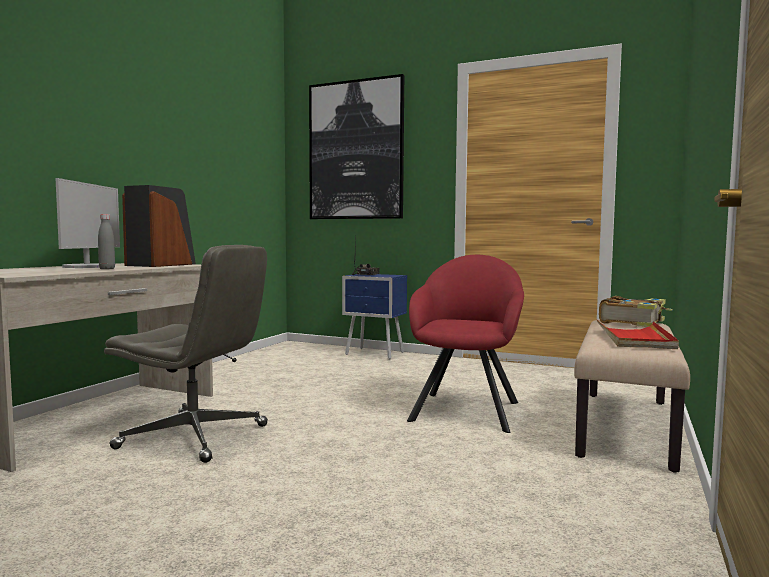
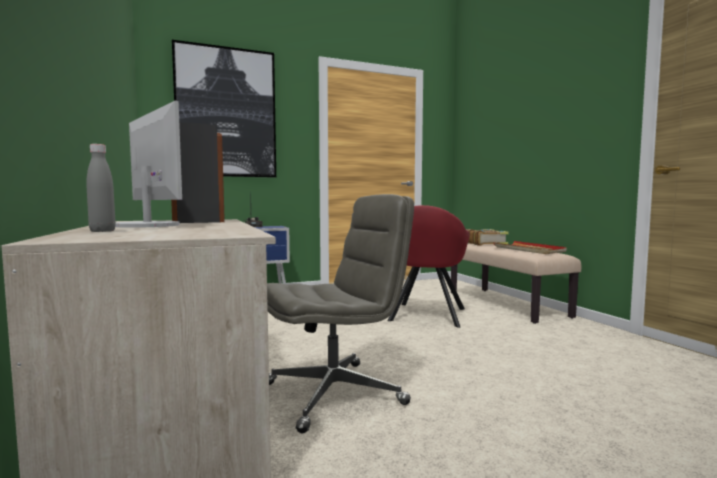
camera: 45 degrees left, 0 degrees up
(107, 269) = (214, 225): grey bottle -> grey bottle (102, 231)
(467, 409) = (427, 316): red armchair -> red armchair turned 135 degrees counterclockwise

